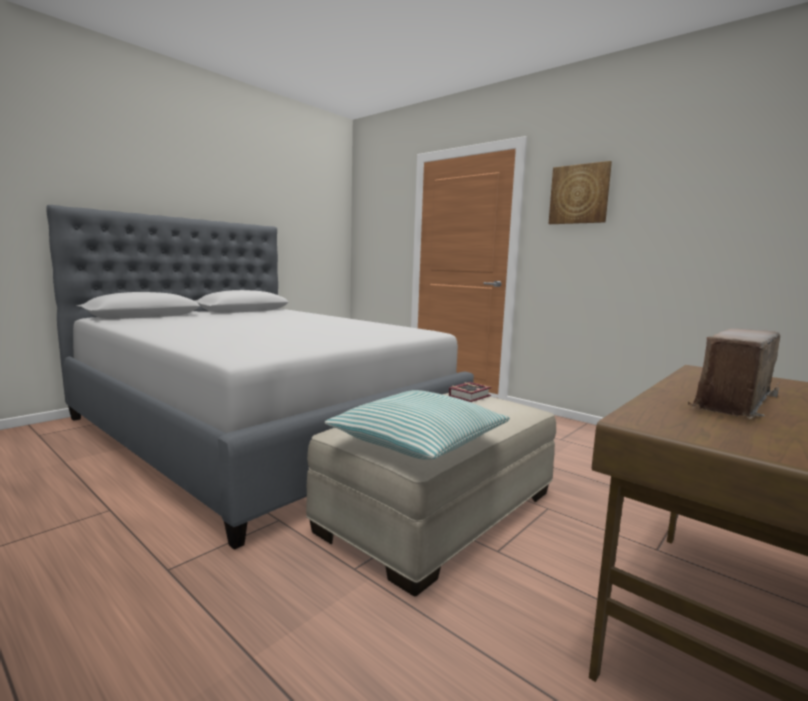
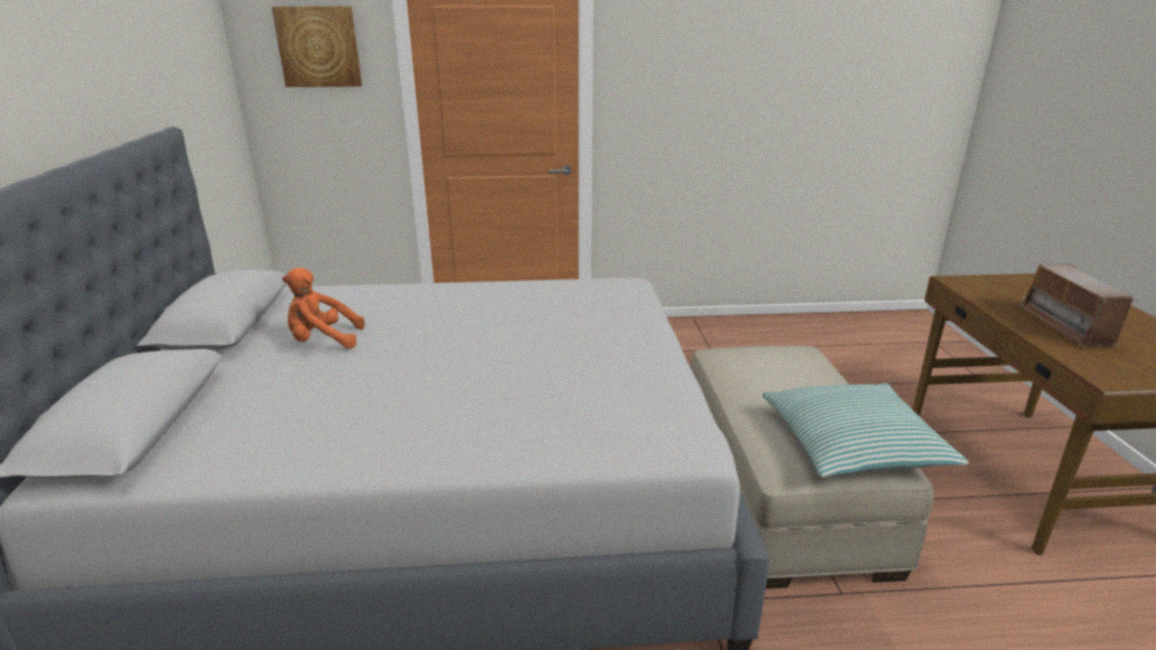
camera: 45 degrees left, 15 degrees up
(249, 317) = (323, 341): none -> orange plush toy
(471, 396) = (745, 357): book -> none
(579, 194) = (673, 49): picture -> picture (319, 47)

